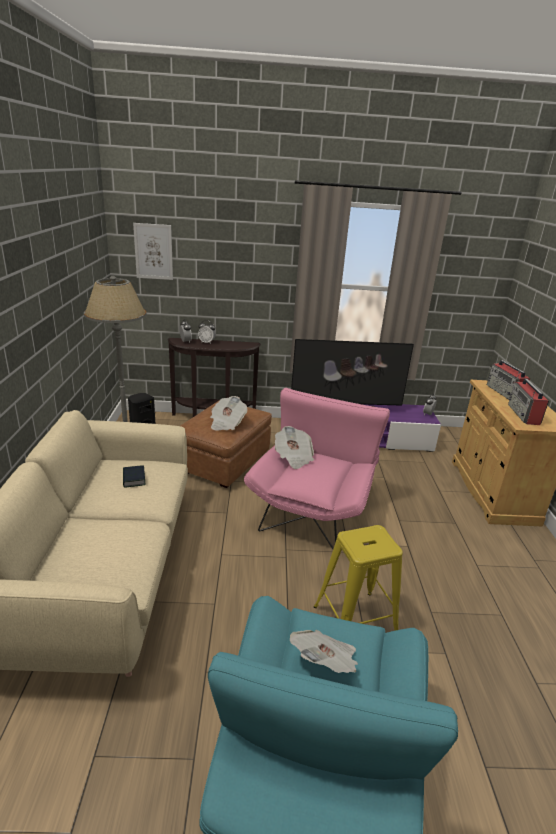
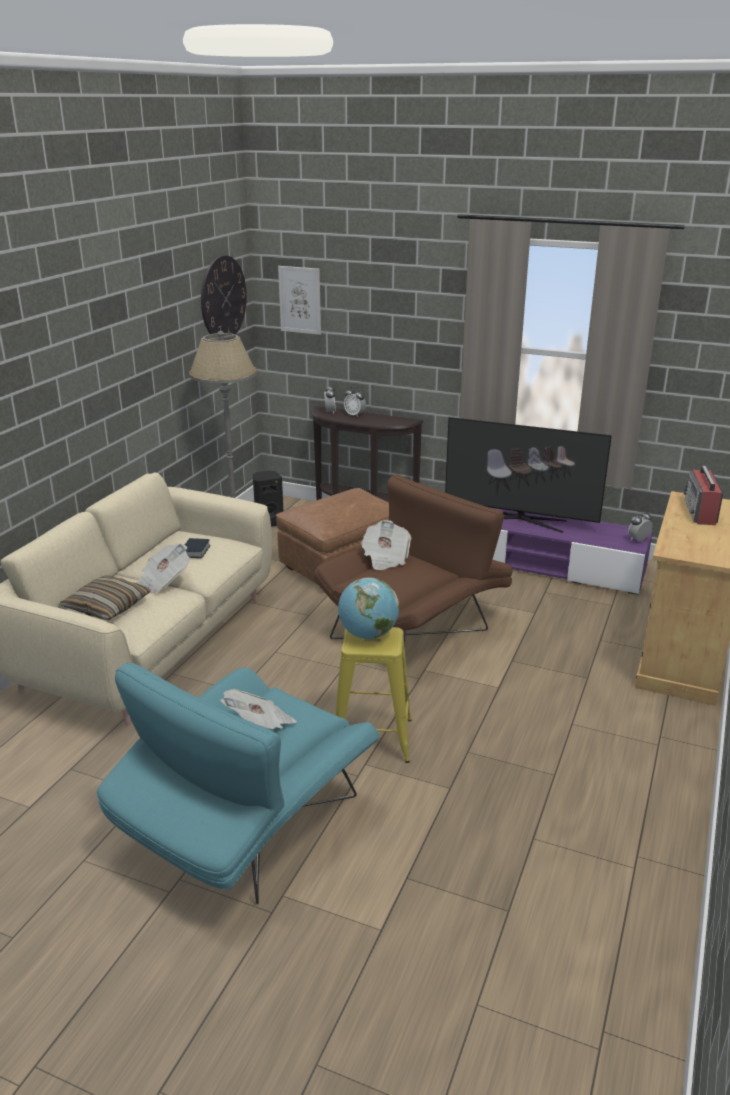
camera: 25 degrees right, 0 degrees up
(82, 558) = (107, 607): none -> pillow
(93, 249) = (223, 298): none -> wall clock
(226, 423) = (337, 513): newspaper -> newspaper (163, 581)
(315, 507) = (415, 628): pink armchair -> brown armchair
(362, 538) = (368, 635): none -> globe
(524, 414) = (691, 540): radio -> none

